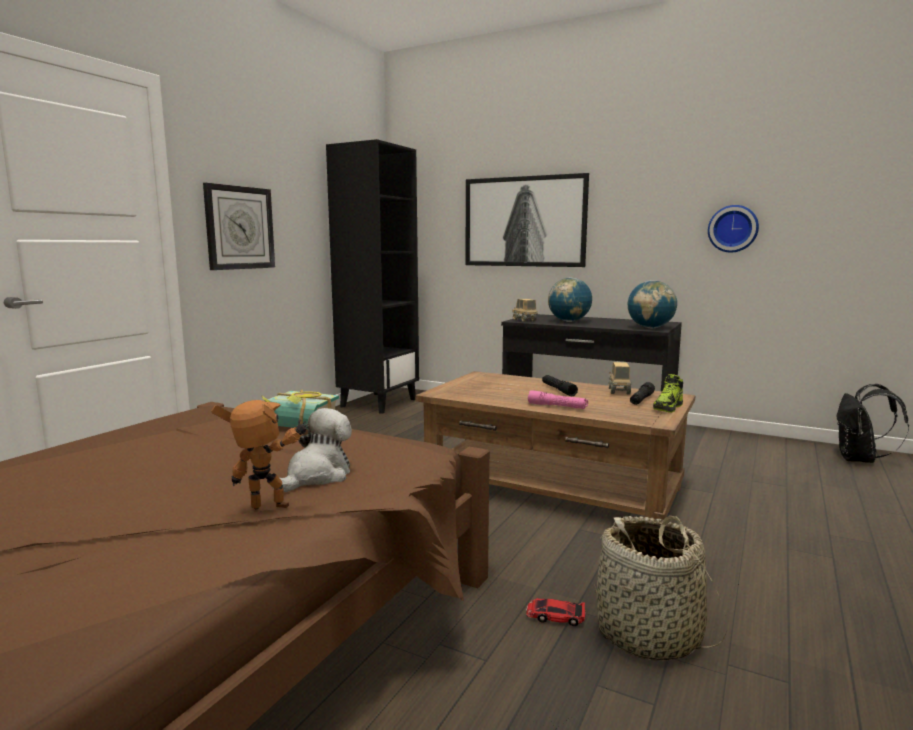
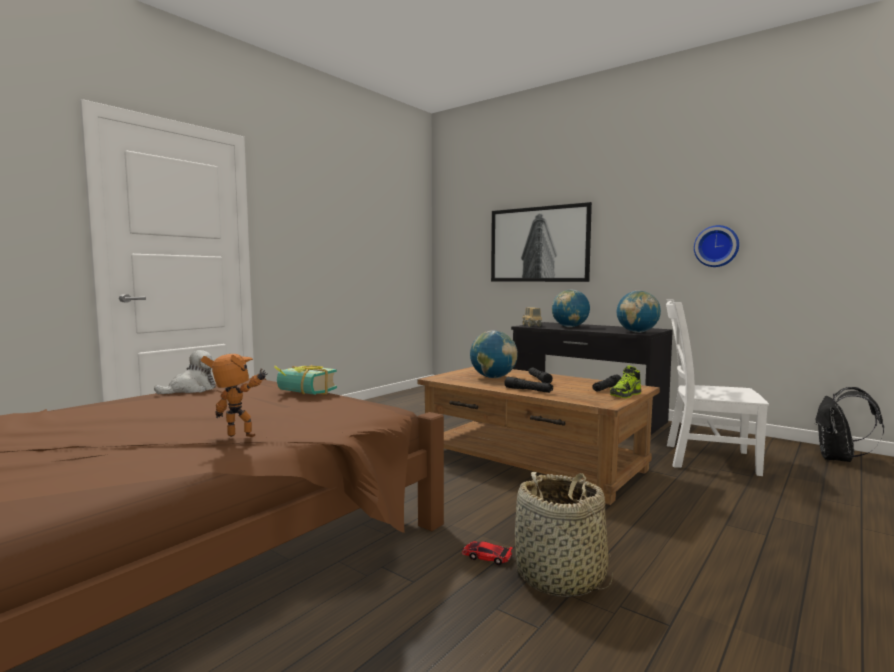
camera: 10 degrees right, 5 degrees down
(239, 228) = (302, 249): wall clock -> none
(317, 476) = (292, 421): plush toy -> plush toy (191, 390)
(378, 402) = (416, 394): black bookcase -> none
(504, 389) = (493, 378): none -> globe
(557, 406) = (528, 390): pink flashlight -> black flashlight
(619, 391) = (592, 382): toy truck -> none
(732, 468) = (705, 458): none -> white chair

